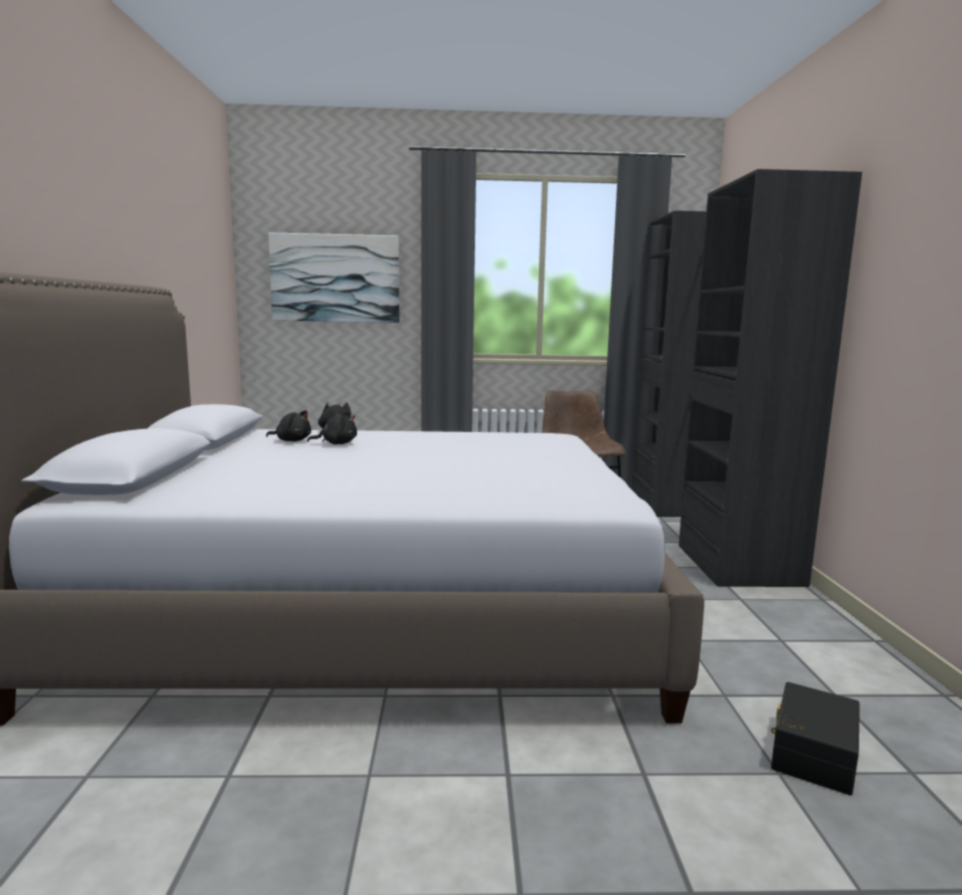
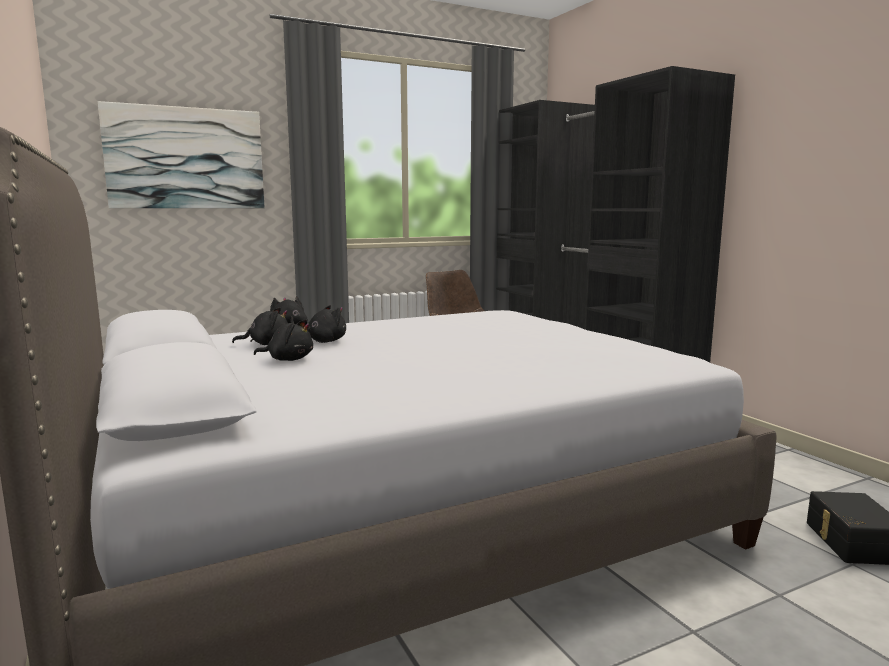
camera: 25 degrees left, 0 degrees up
(278, 454) = (288, 359): none -> black plush toy

